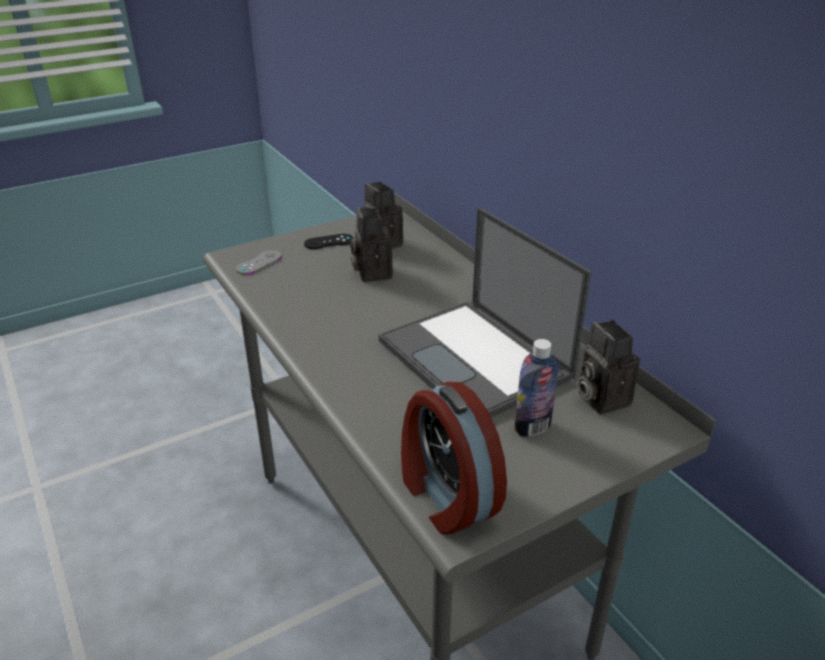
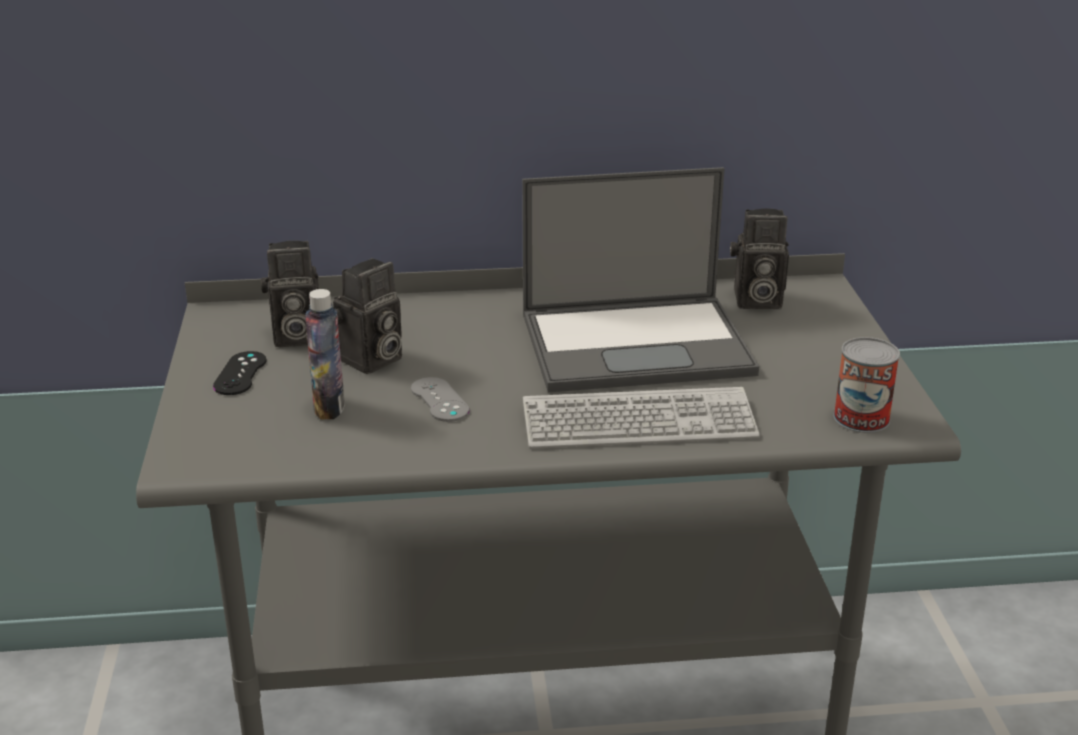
camera: 65 degrees left, 5 degrees down
(259, 263) = (236, 442): grey game controller -> grey game controller (439, 400)
(364, 386) = (638, 422): none -> keyboard
(371, 272) = (370, 361): camera -> camera turned 60 degrees counterclockwise
(445, 496) = (861, 418): alarm clock -> can
(532, 427) = (780, 346): bottle -> bottle (329, 408)

